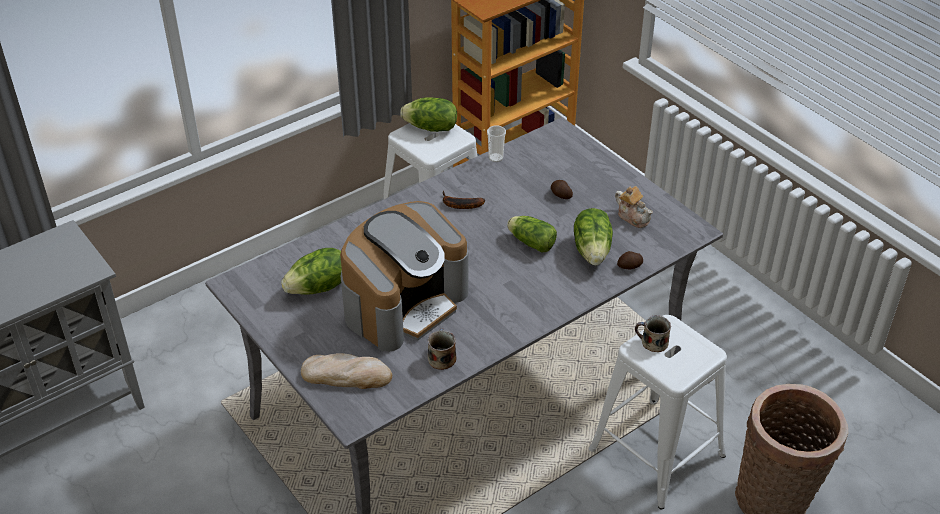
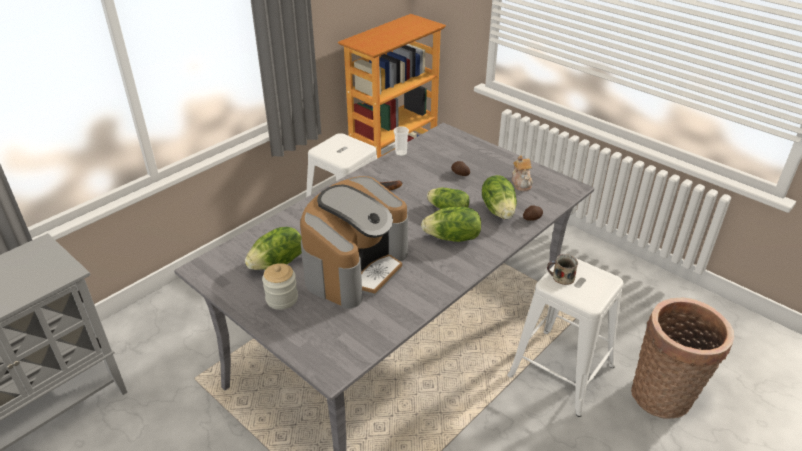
camera: 10 degrees left, 5 degrees down
(316, 331) = (282, 299): none -> jar
(347, 375) = (318, 333): bread -> none
(431, 128) = (340, 144): lettuce -> lettuce (453, 238)
(441, 357) = (399, 307): mug -> none
(633, 217) = (521, 183): teapot -> teapot turned 45 degrees clockwise

